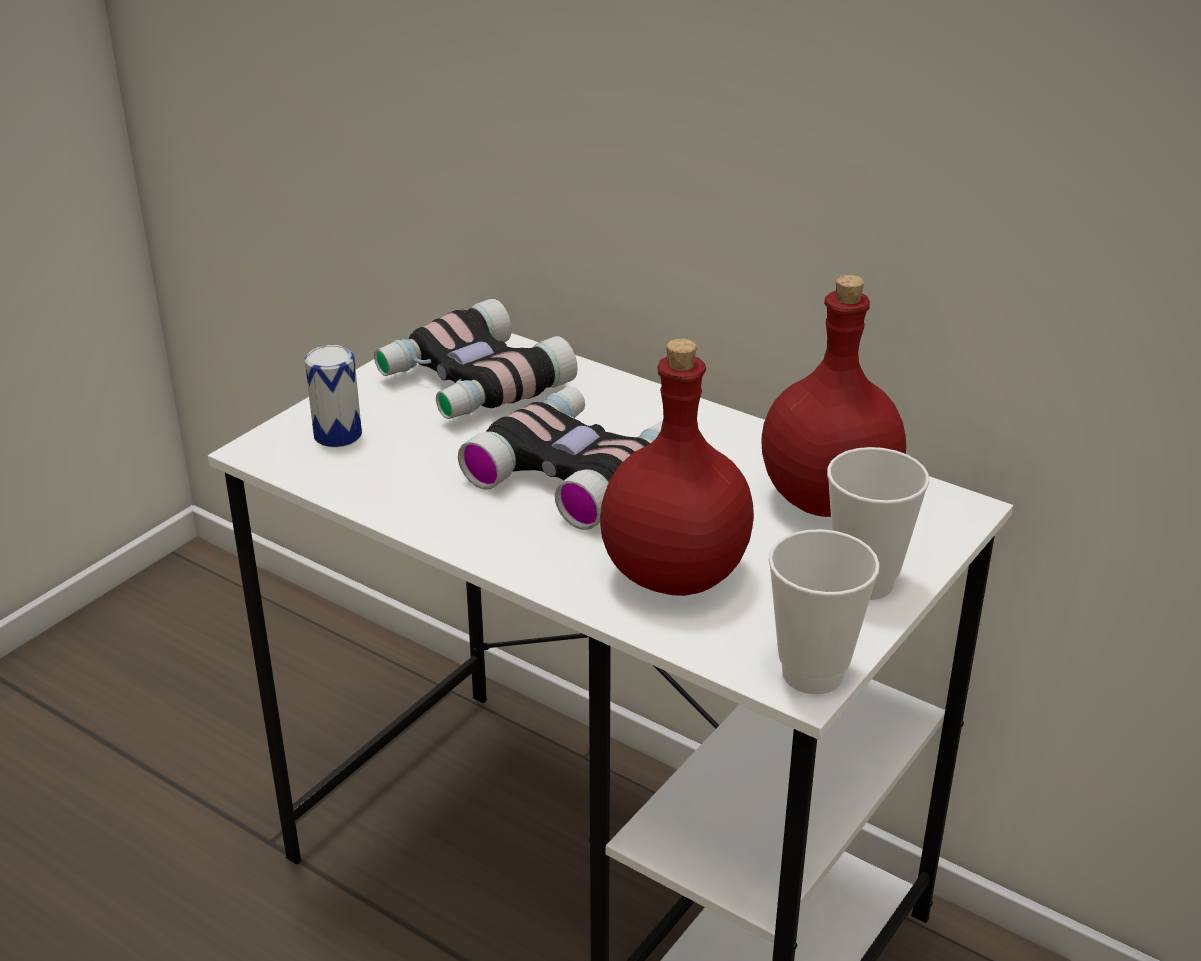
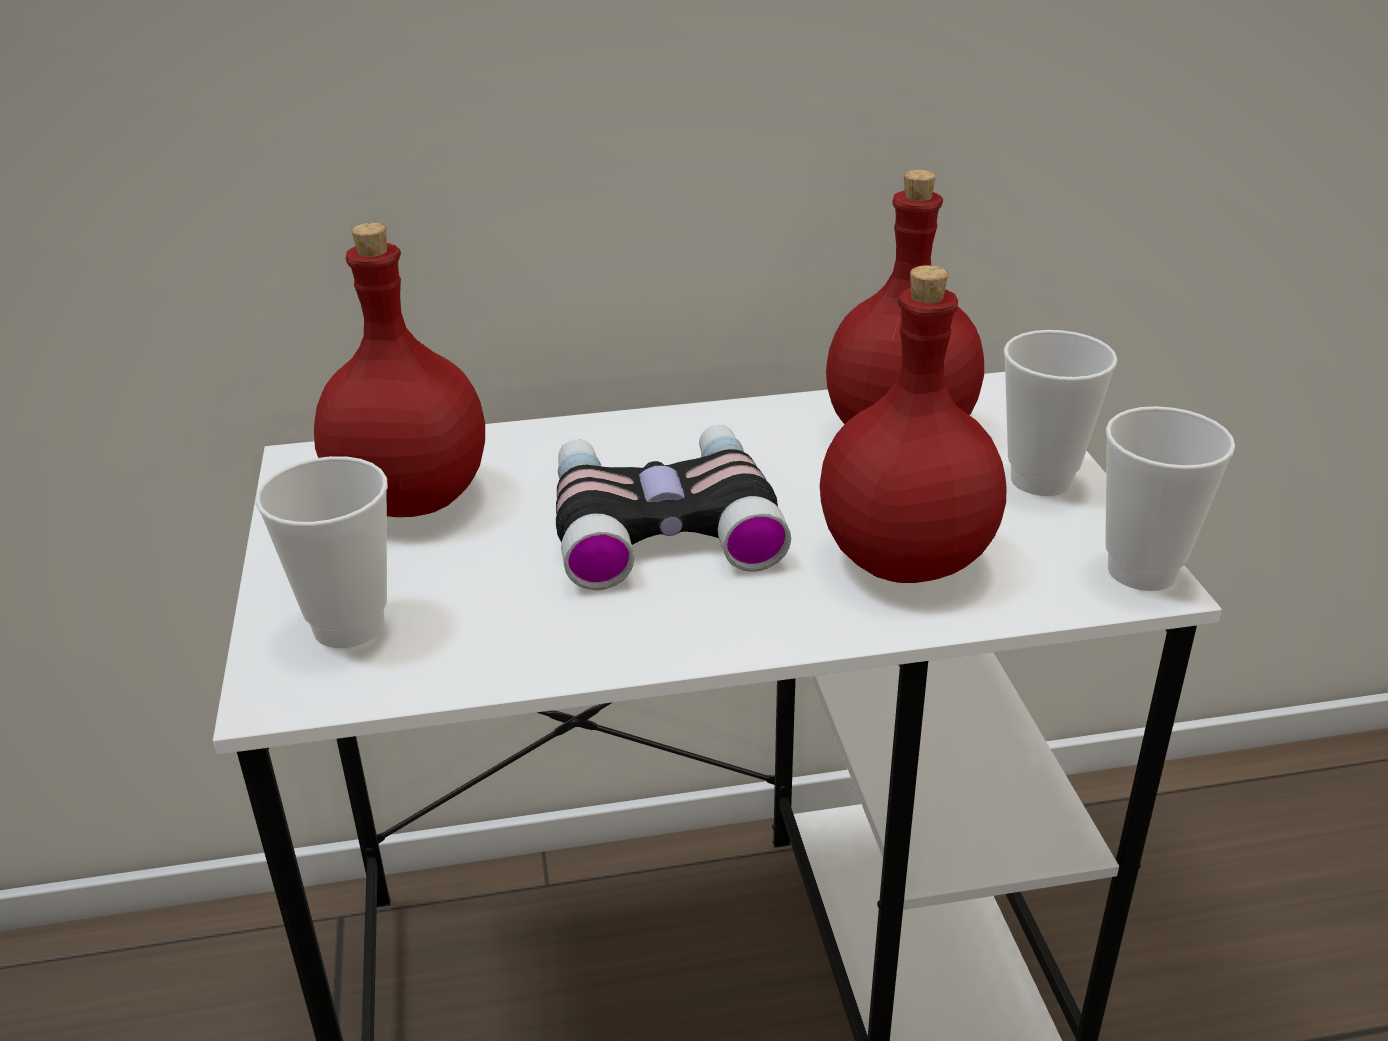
camera: 45 degrees left, 0 degrees up
(337, 435) = (349, 626): can -> cup
(471, 383) = (409, 500): binoculars -> red bottle

